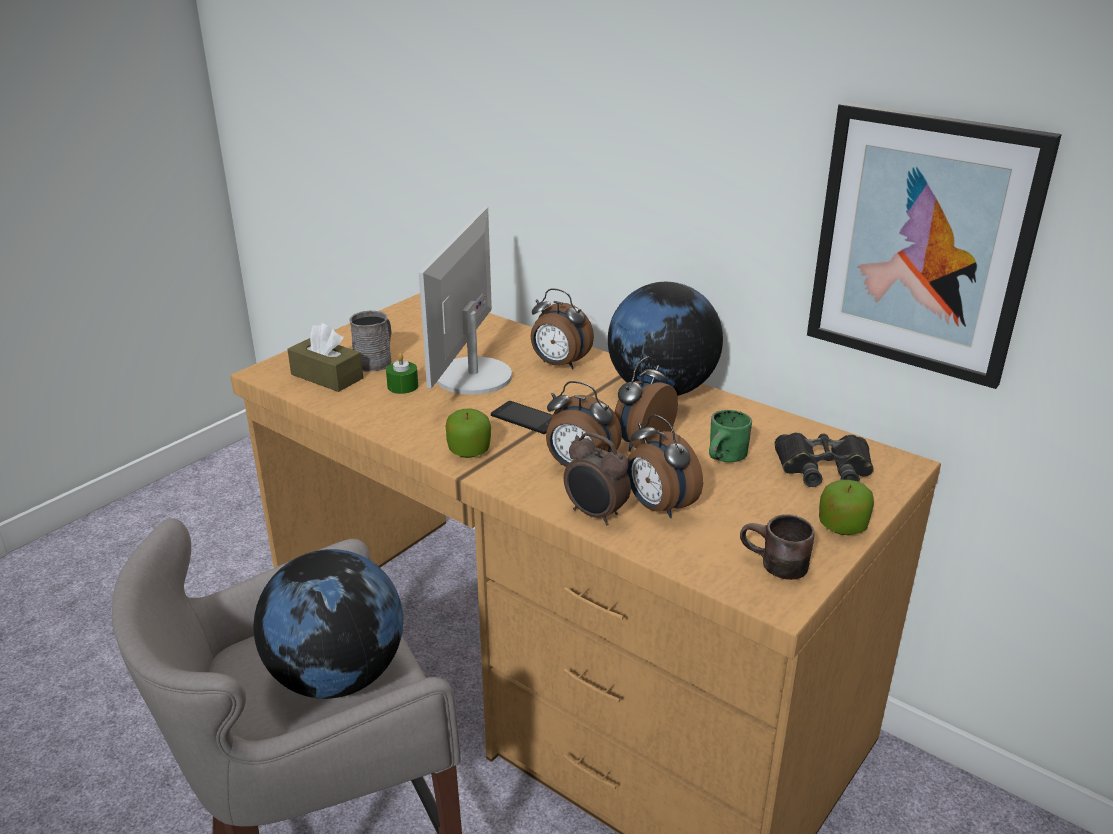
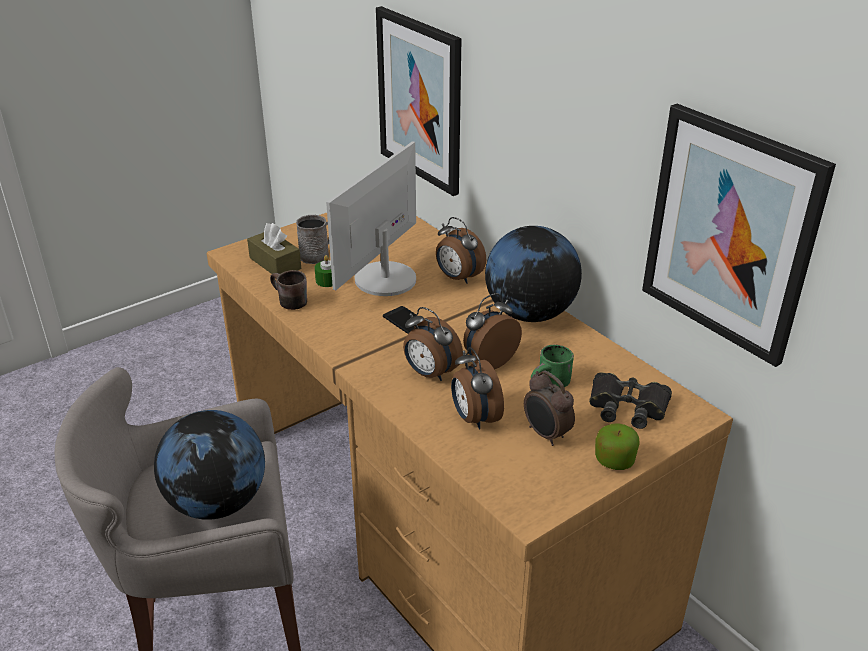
camera: 15 degrees right, 5 degrees up
(469, 450) = (353, 345): apple -> none
(474, 165) = (420, 100): none -> picture
(595, 515) = (422, 416): alarm clock -> alarm clock (546, 434)
(774, 567) = (539, 485): brown mug -> brown mug (287, 302)

